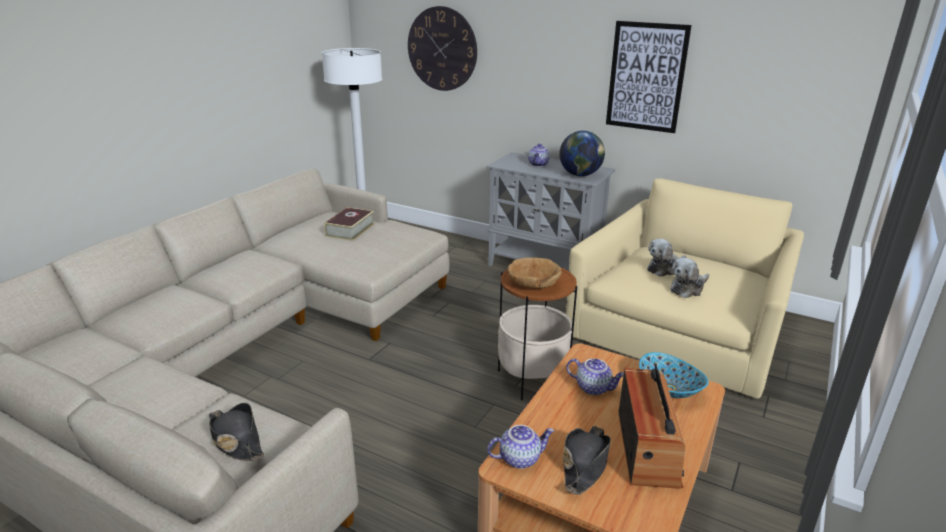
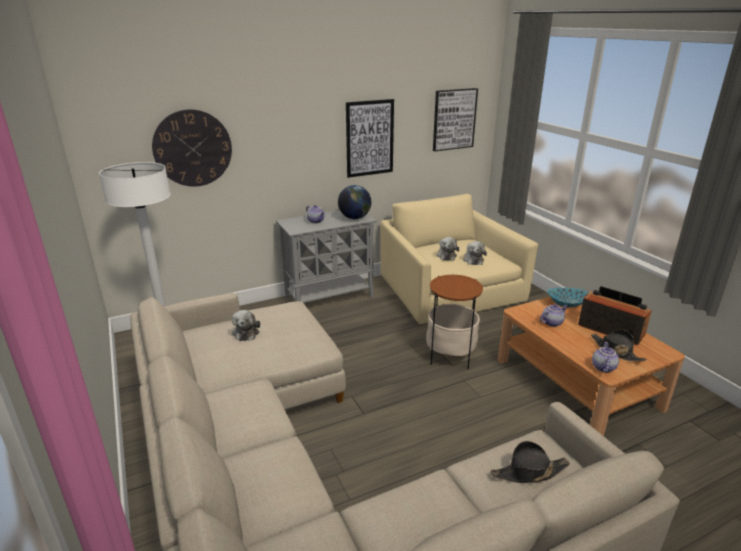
camera: 55 degrees left, 0 degrees up
(350, 230) = (246, 332): book -> plush toy
(532, 284) = (461, 289): brown bowl -> none
(804, 74) = (454, 119): none -> picture

